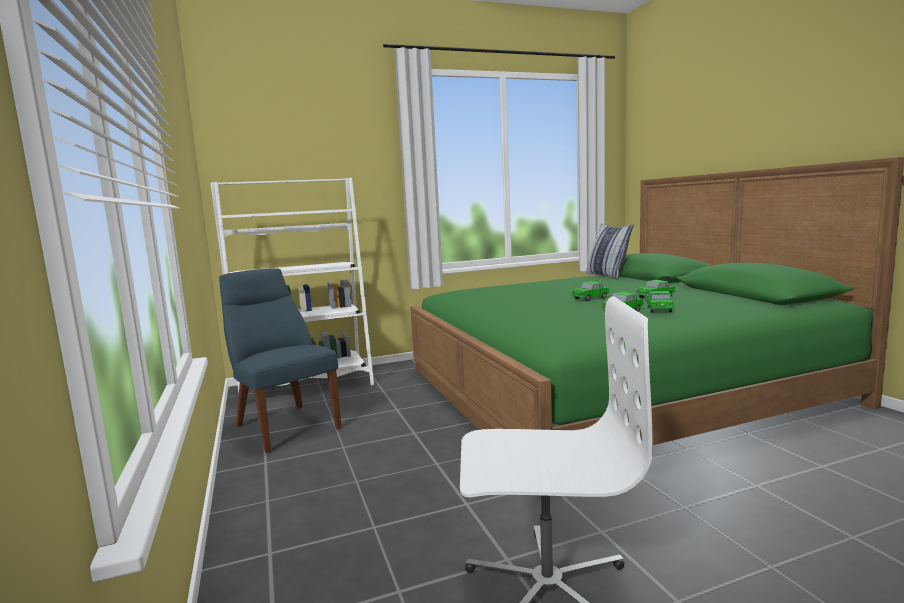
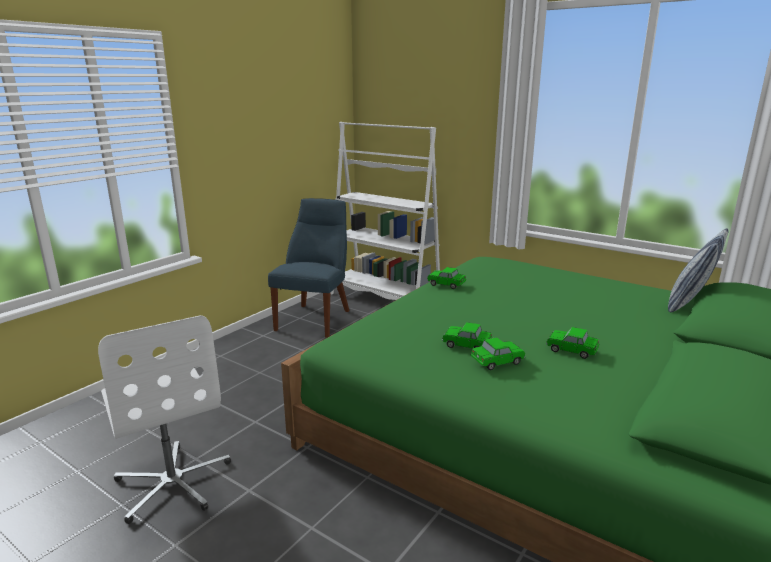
camera: 55 degrees right, 10 degrees up
(590, 298) = (520, 319): toy car -> toy car (446, 284)

